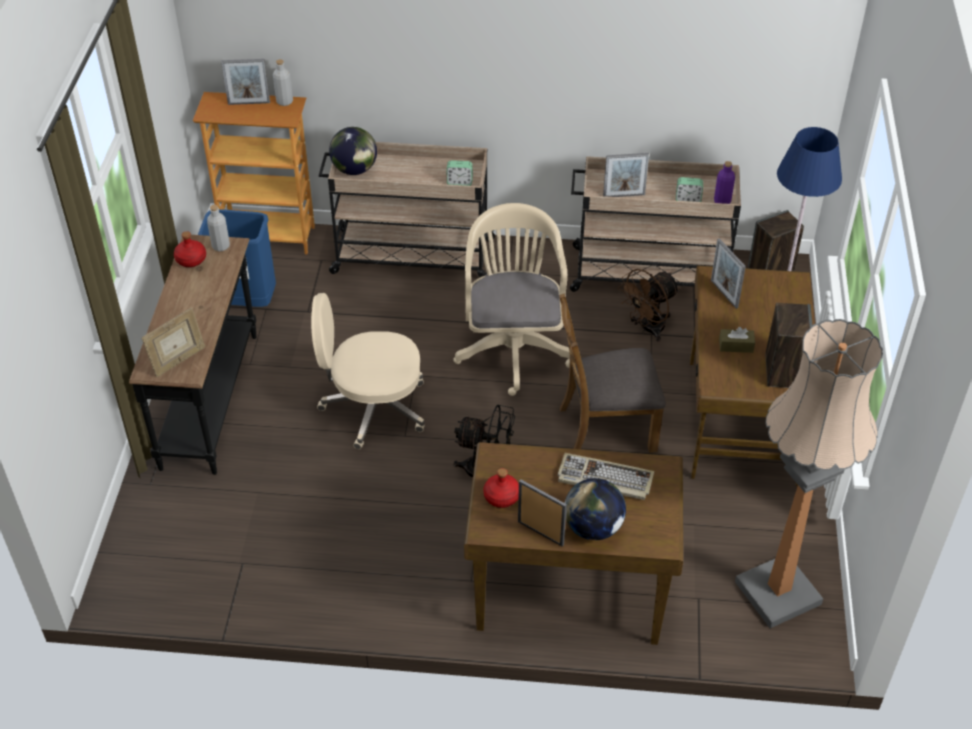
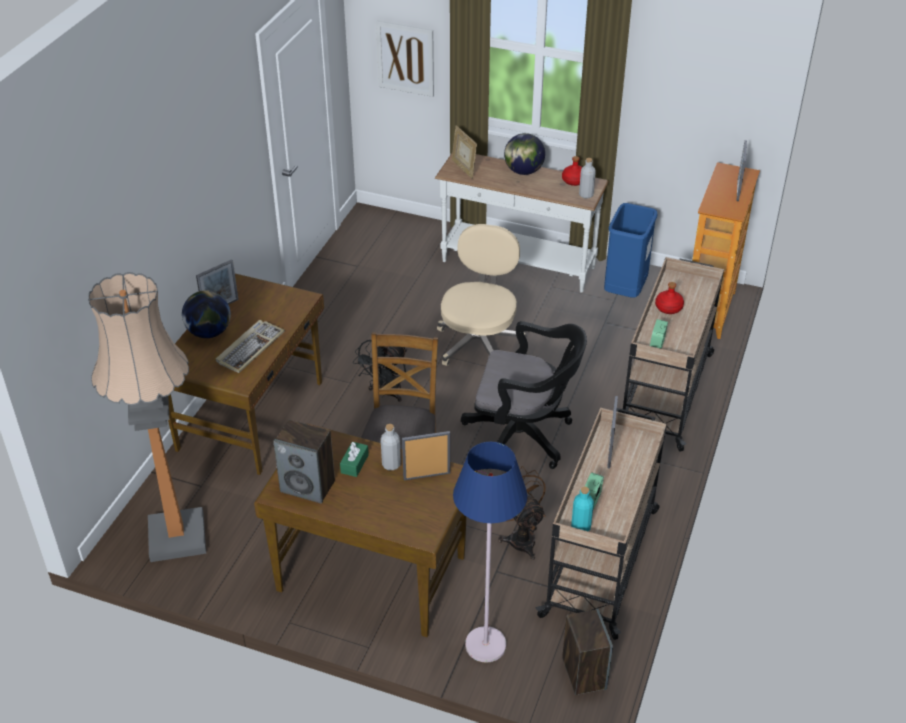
camera: 105 degrees right, 5 degrees down
(47, 361) = (405, 58): none -> picture
(212, 400) = (517, 265): black console table -> white console table
(284, 101) = (737, 208): grey bottle -> grey bottle (391, 464)
(355, 170) = (690, 284): globe -> globe (523, 171)
(502, 496) = (264, 295): red bottle -> red bottle (668, 308)
(513, 346) = (523, 437): beige office chair -> black office chair
(722, 201) = (581, 527): purple bottle -> turquoise bottle
(736, 346) = (354, 464): brown tissue box -> green tissue box

